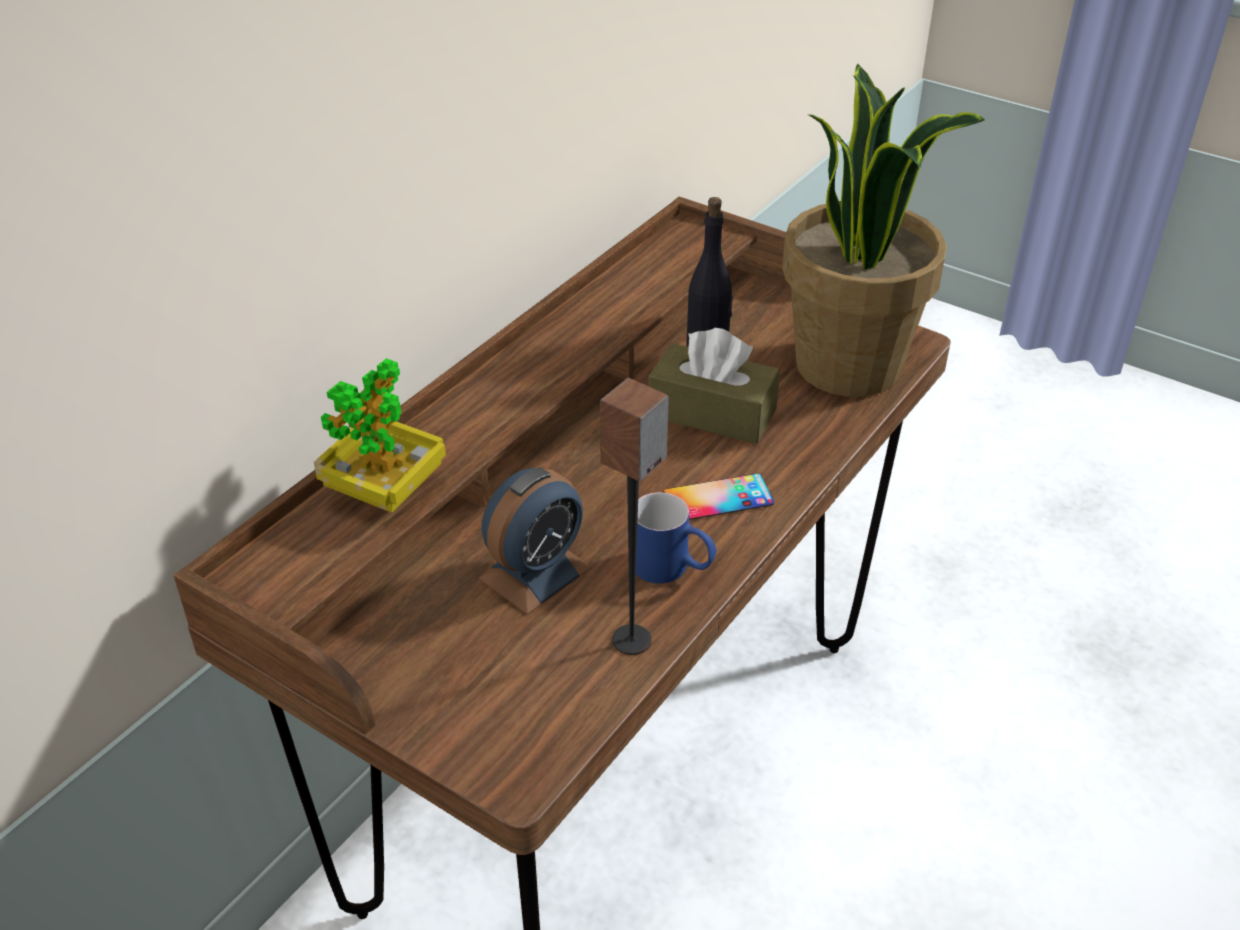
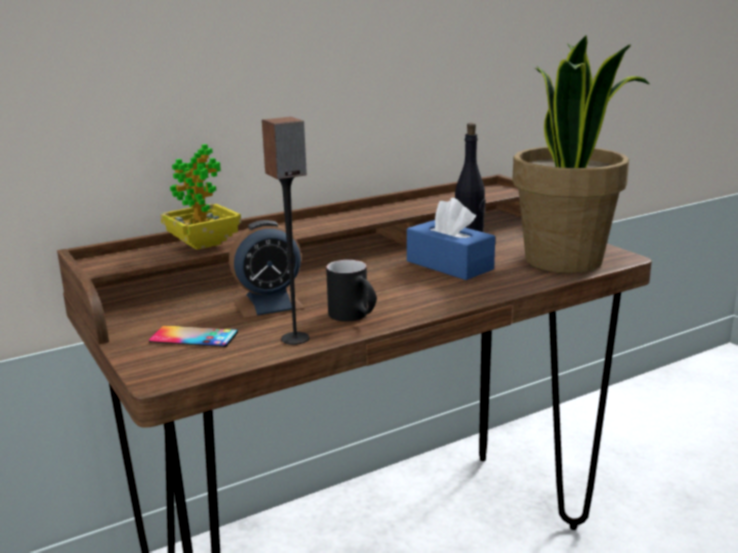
camera: 25 degrees right, 20 degrees down
(672, 569) = (354, 317): blue mug -> black mug
(712, 413) = (449, 265): brown tissue box -> blue tissue box
(718, 498) = (416, 296): phone -> phone (194, 337)

